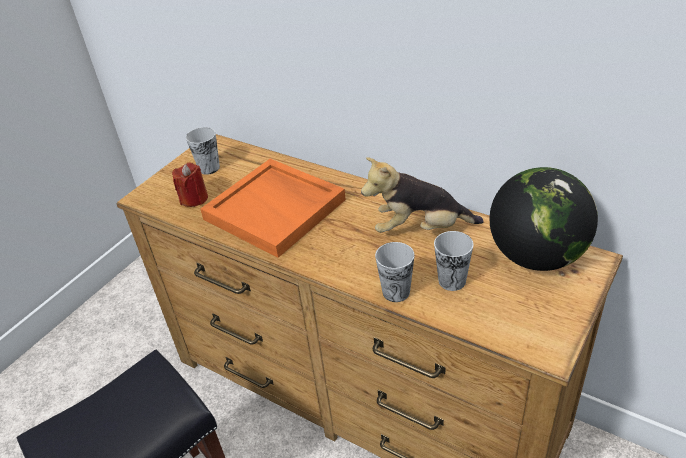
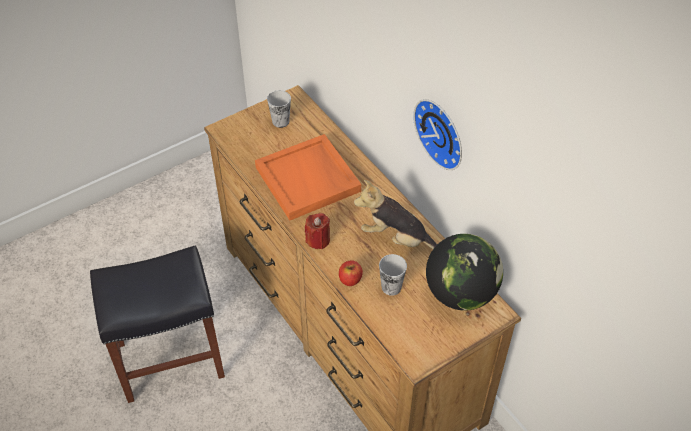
camera: 20 degrees right, 10 degrees up
(194, 198) = (257, 146): red candle -> red candle (318, 240)
(396, 292) = (350, 279): cup -> apple
(445, 59) = (442, 132): none -> wall clock

